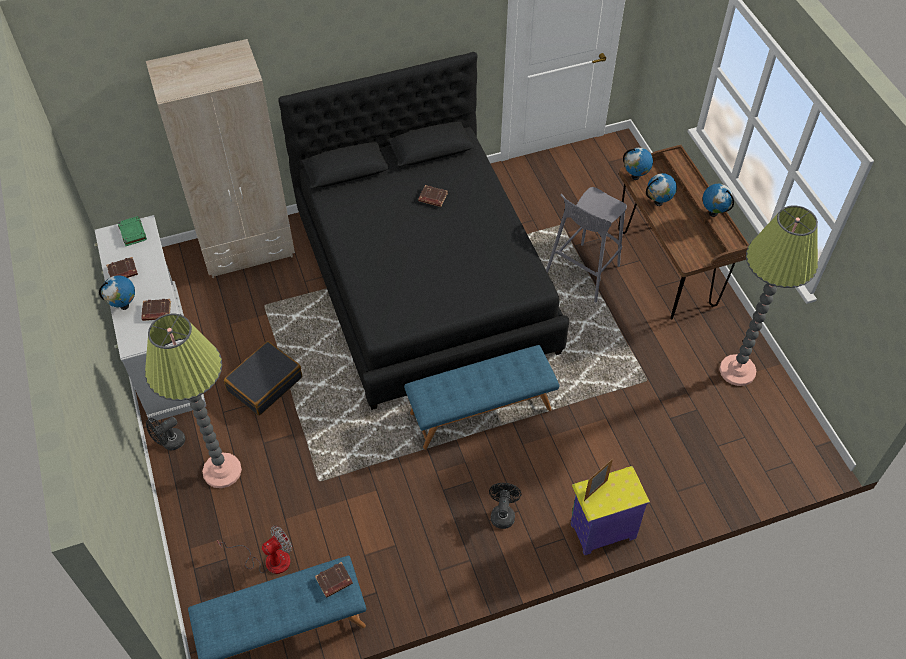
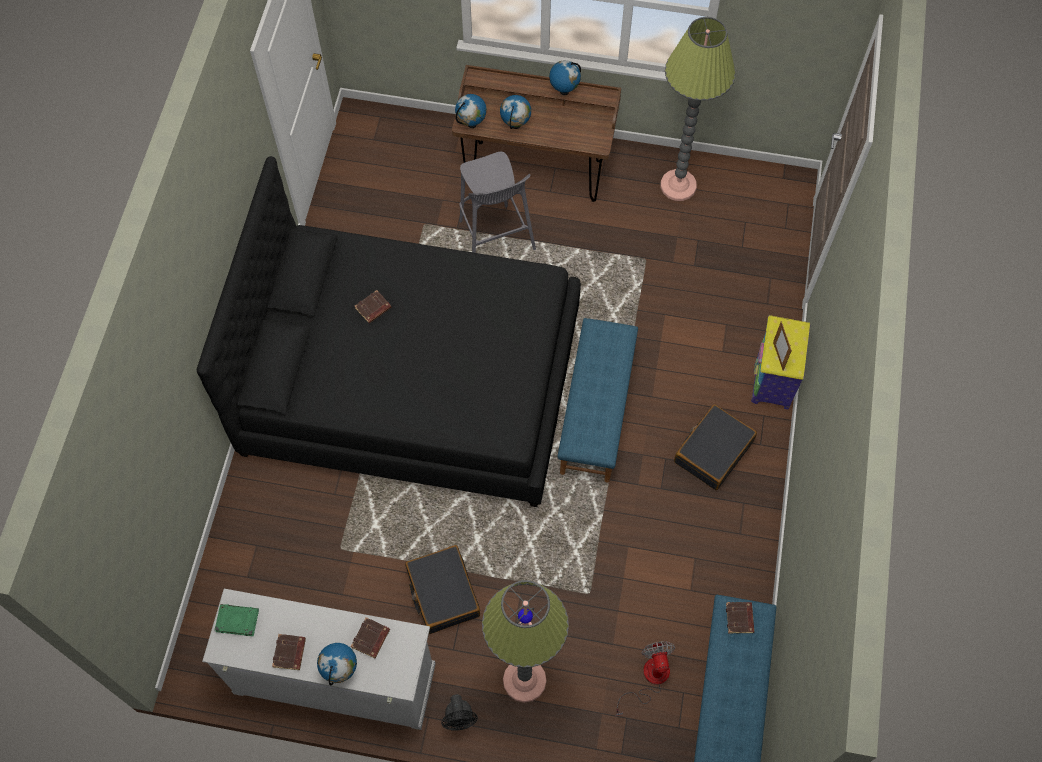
camera: 60 degrees left, 10 degrees up
(248, 249) = (249, 530): beige wardrobe -> none
(502, 513) = (713, 451): black fan -> black suitcase

